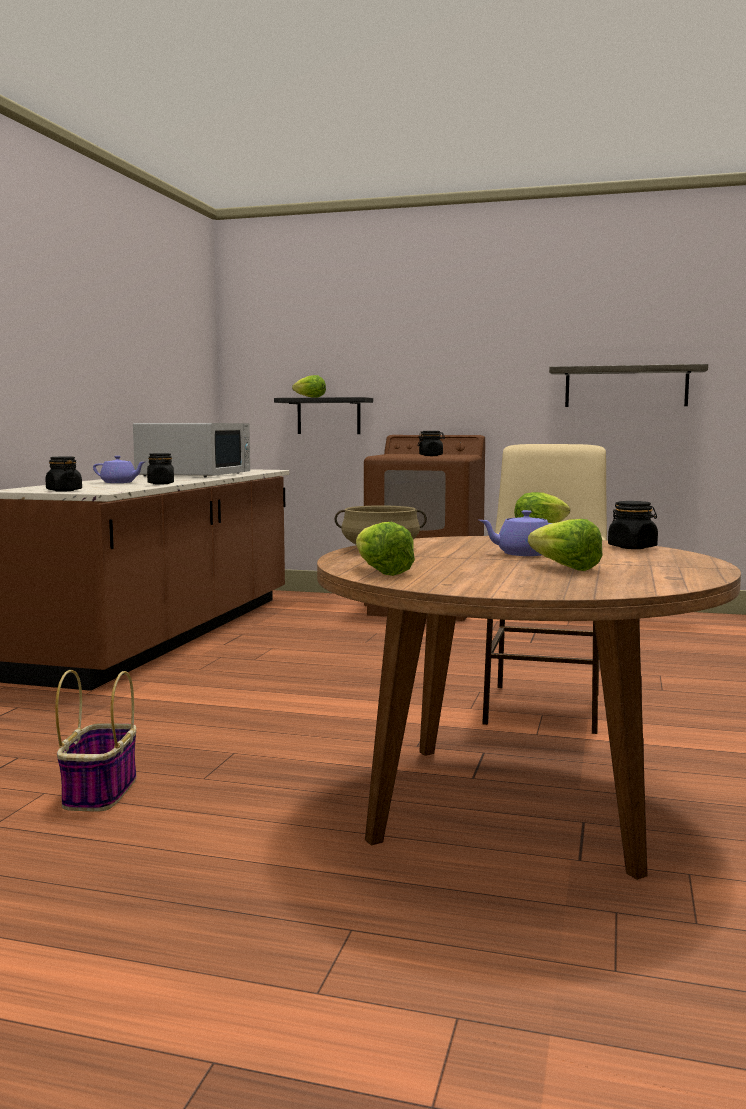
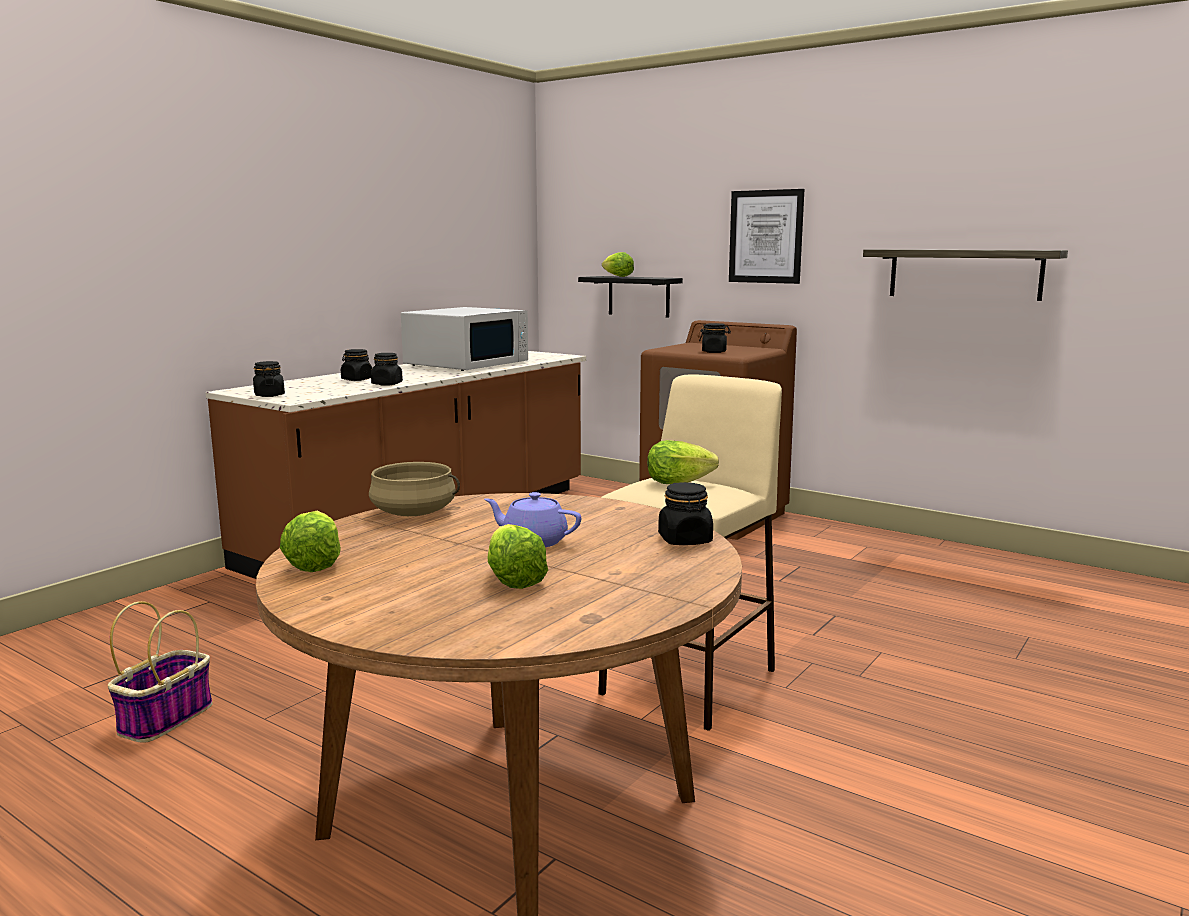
camera: 20 degrees right, 5 degrees up
(119, 482) = (357, 379): purple teapot -> black jar
(452, 359) = (766, 236): none -> picture

